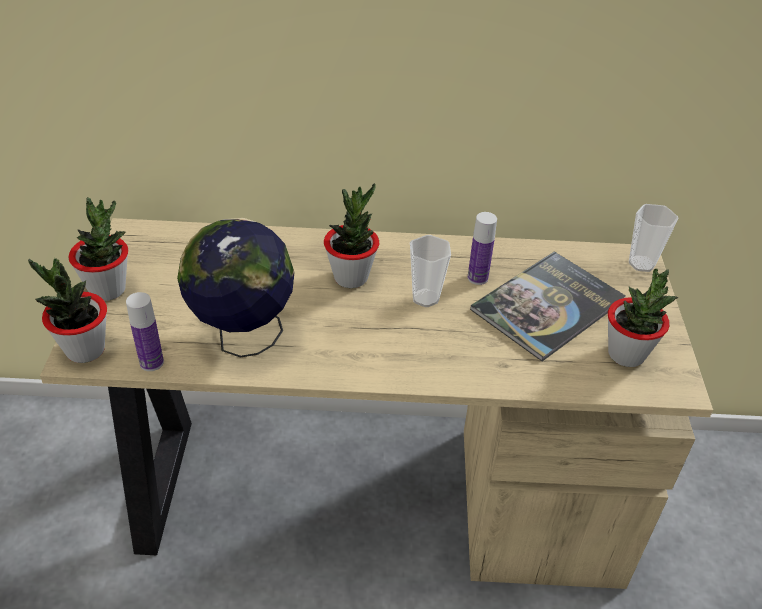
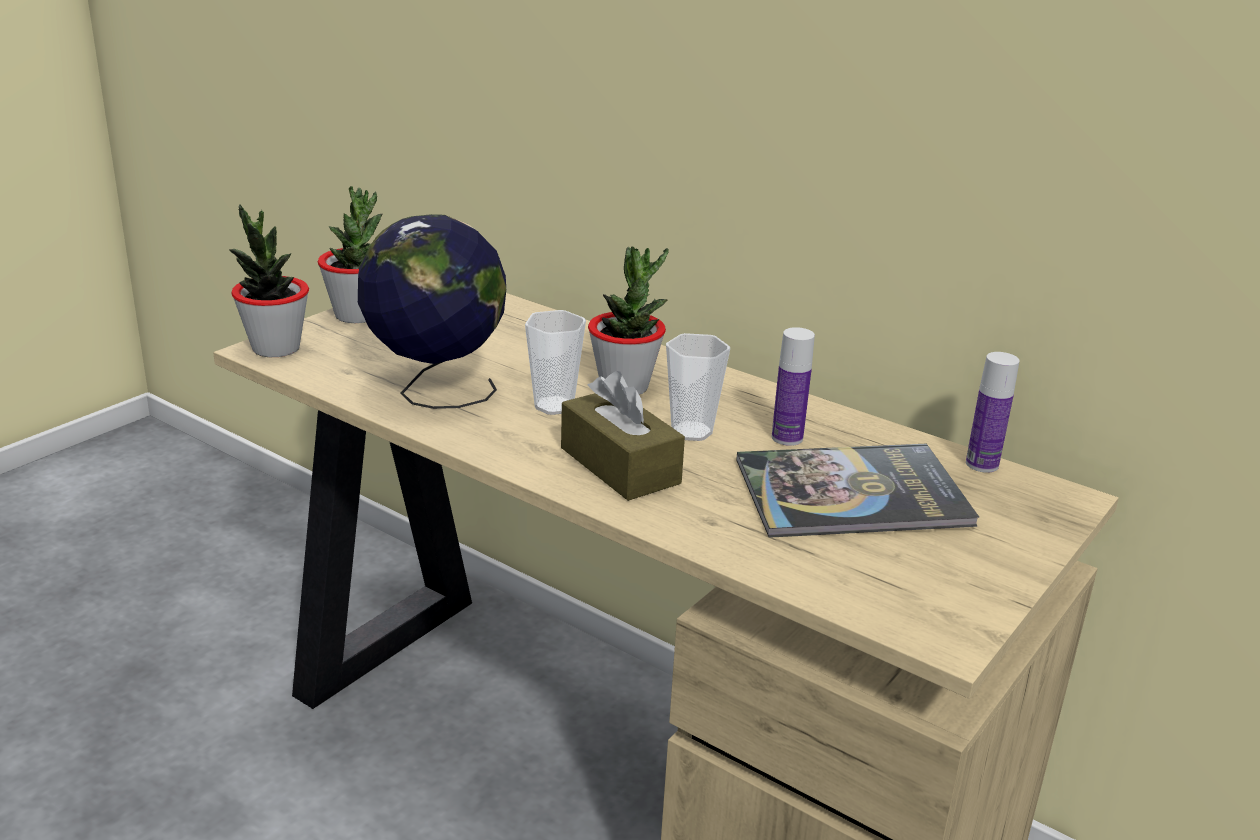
camera: 35 degrees right, 15 degrees down
(151, 362) = (321, 377): bottle -> bottle (982, 464)
(416, 346) = (620, 465): none -> brown tissue box
(626, 354) = (906, 577): potted plant -> none
(641, 264) = (1062, 504): cup -> cup (554, 406)

